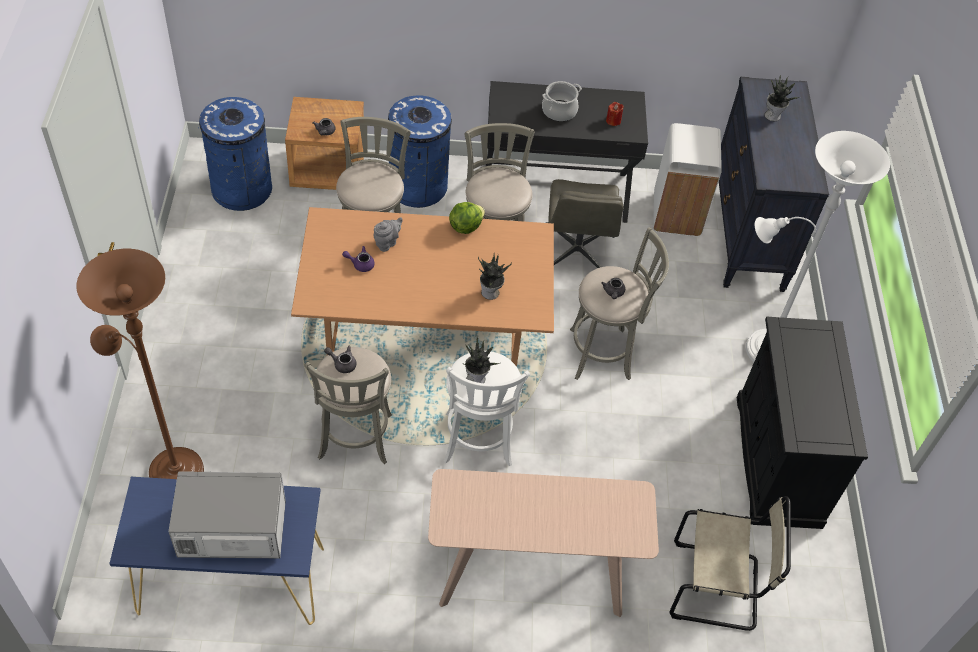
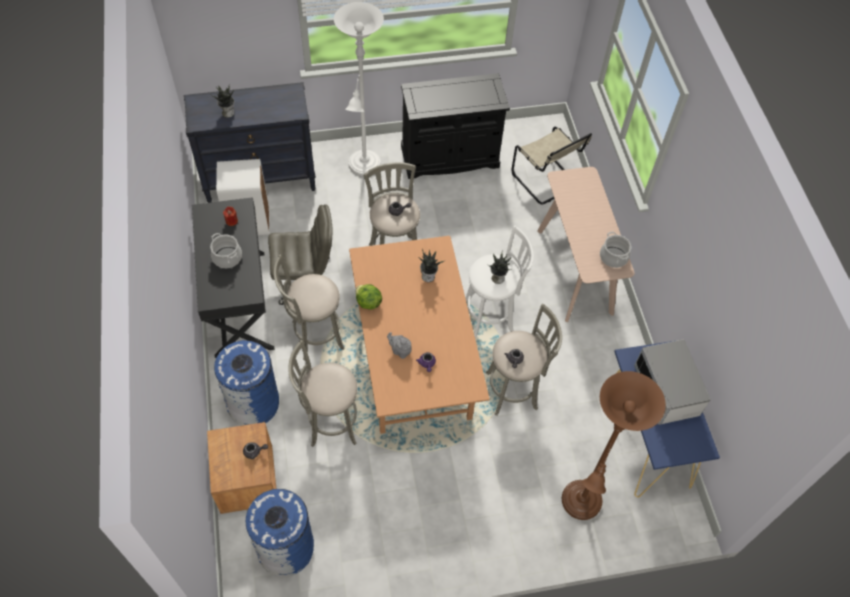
camera: 100 degrees left, 5 degrees up
(469, 525) = (613, 257): none -> cooking pot
(717, 587) = (546, 181): beige chair -> beige chair turned 150 degrees clockwise

